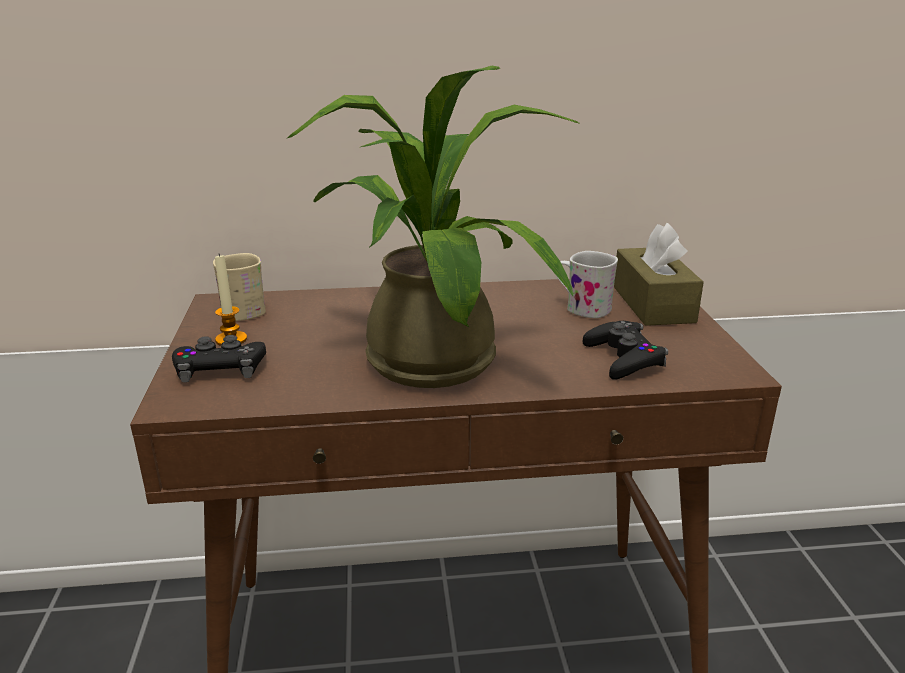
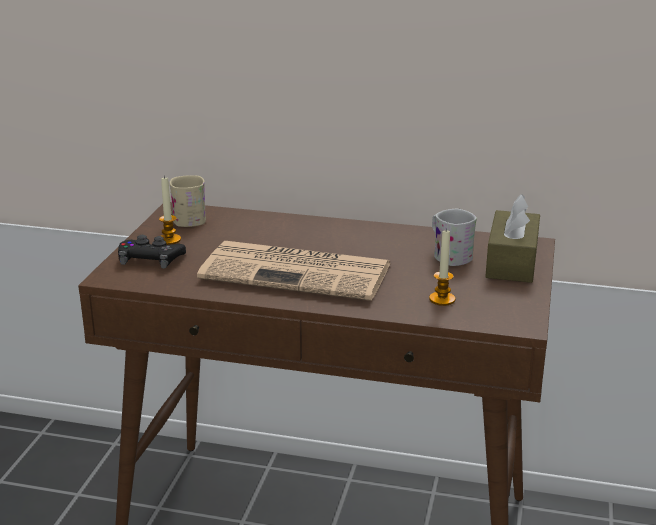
camera: 20 degrees right, 0 degrees up
(429, 353) = (299, 272): potted plant -> newspaper
(623, 358) = (442, 299): black game controller -> candle

